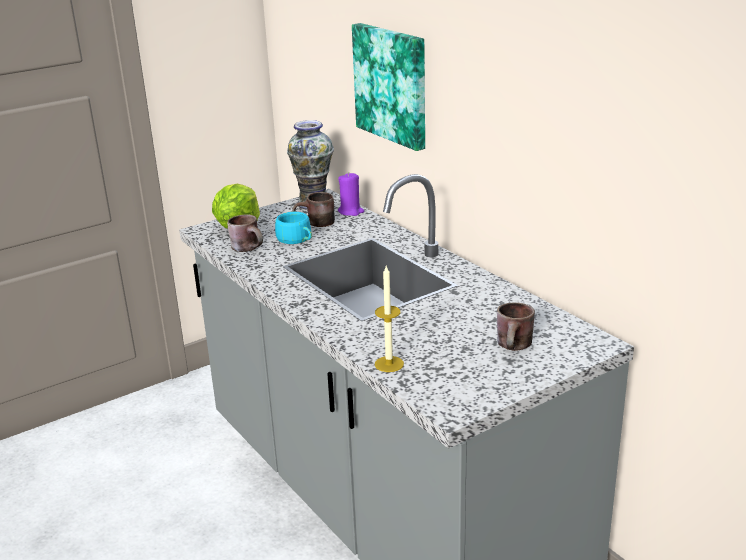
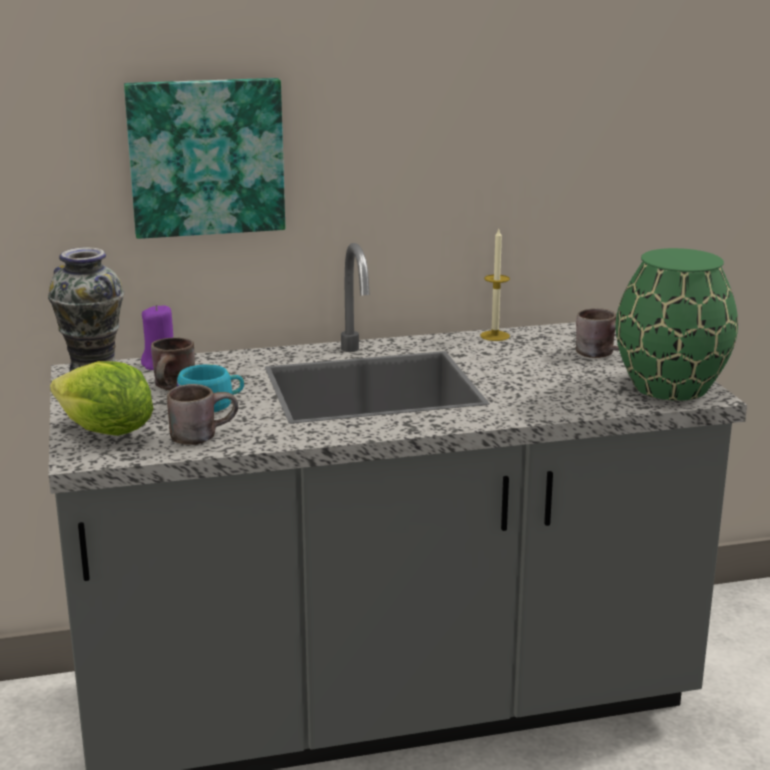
camera: 70 degrees left, 5 degrees down
(389, 364) = (600, 406): candle -> candle (495, 336)
(458, 389) = (669, 387): none -> green vase

